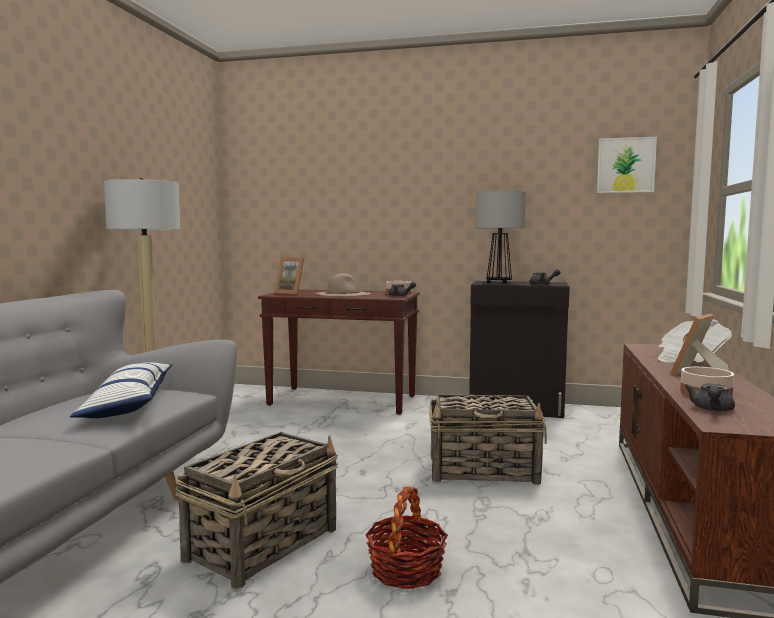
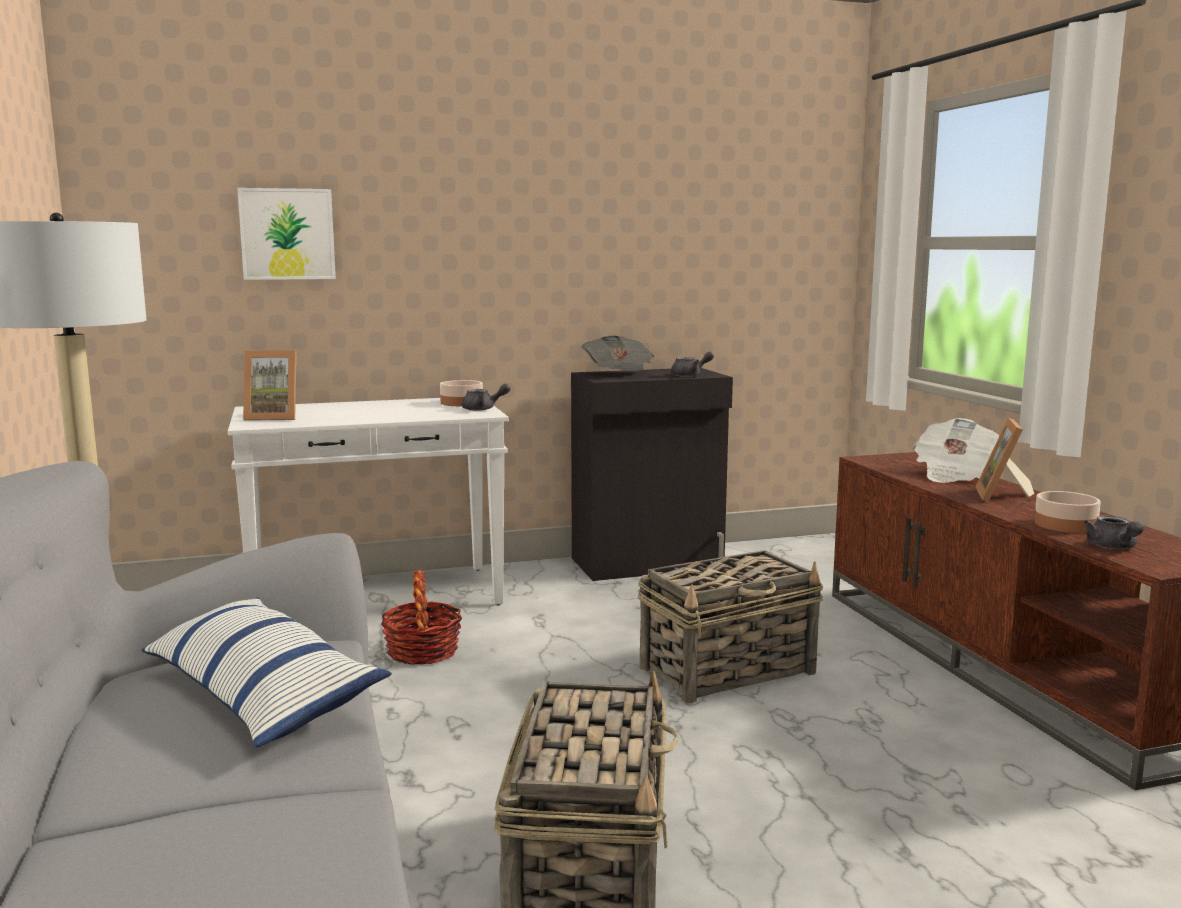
camera: 30 degrees left, 5 degrees up
(343, 294) = (372, 411): beige hat -> none
(344, 401) = (378, 596): brown console table -> white console table
(406, 570) = (820, 842): basket -> basket (422, 651)
(499, 282) = (619, 375): table lamp -> newspaper
(625, 165) = (773, 194): picture -> picture (287, 234)

